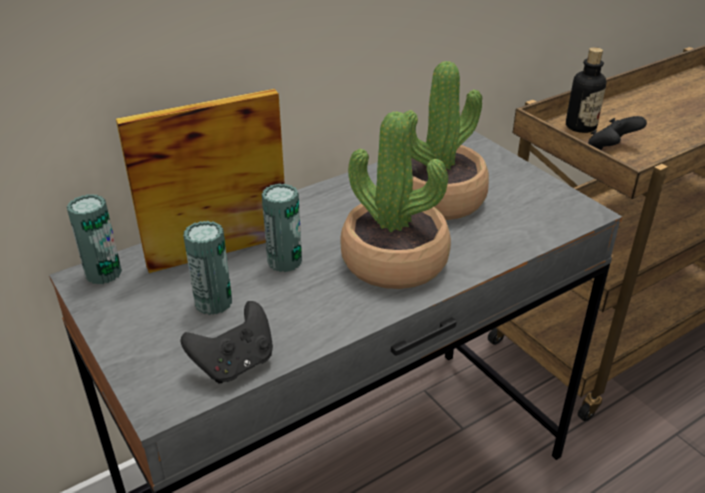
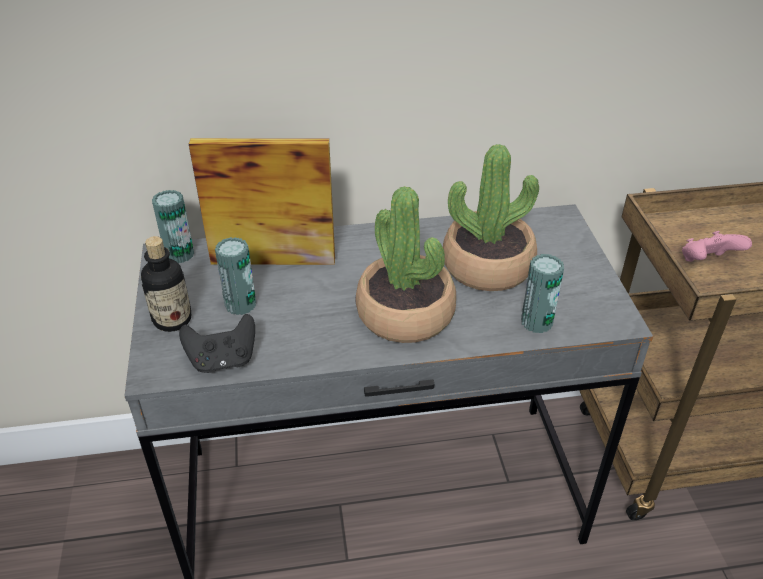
camera: 25 degrees right, 5 degrees up
(284, 261) = (317, 286): can -> can (536, 322)
(580, 126) = (696, 228): bottle -> bottle (172, 320)
(610, 150) = (707, 263): black game controller -> pink game controller

